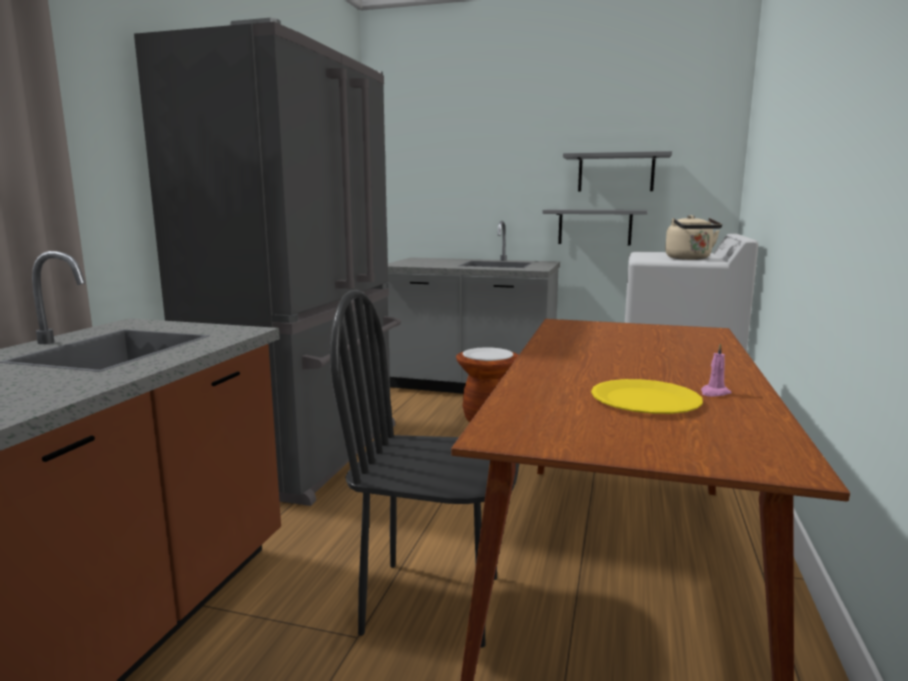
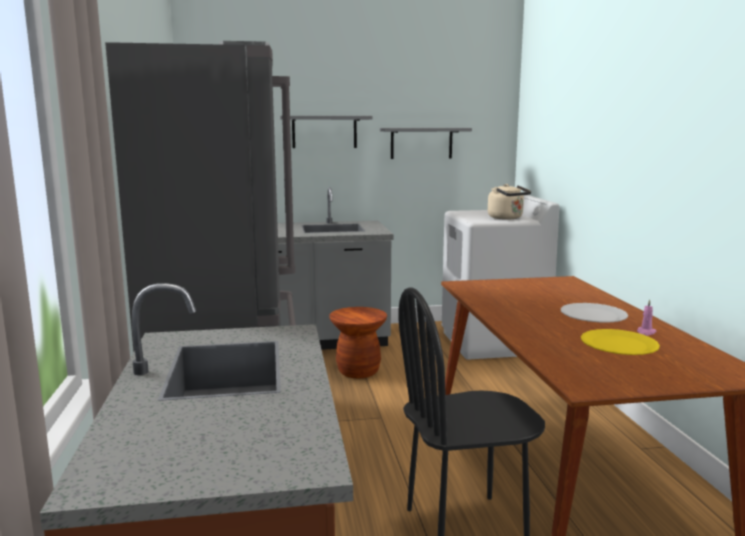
camera: 25 degrees left, 0 degrees up
(487, 356) = (358, 314): white plate -> white plate (593, 315)
(594, 227) = (406, 189): grey shelf -> grey shelf (324, 132)

